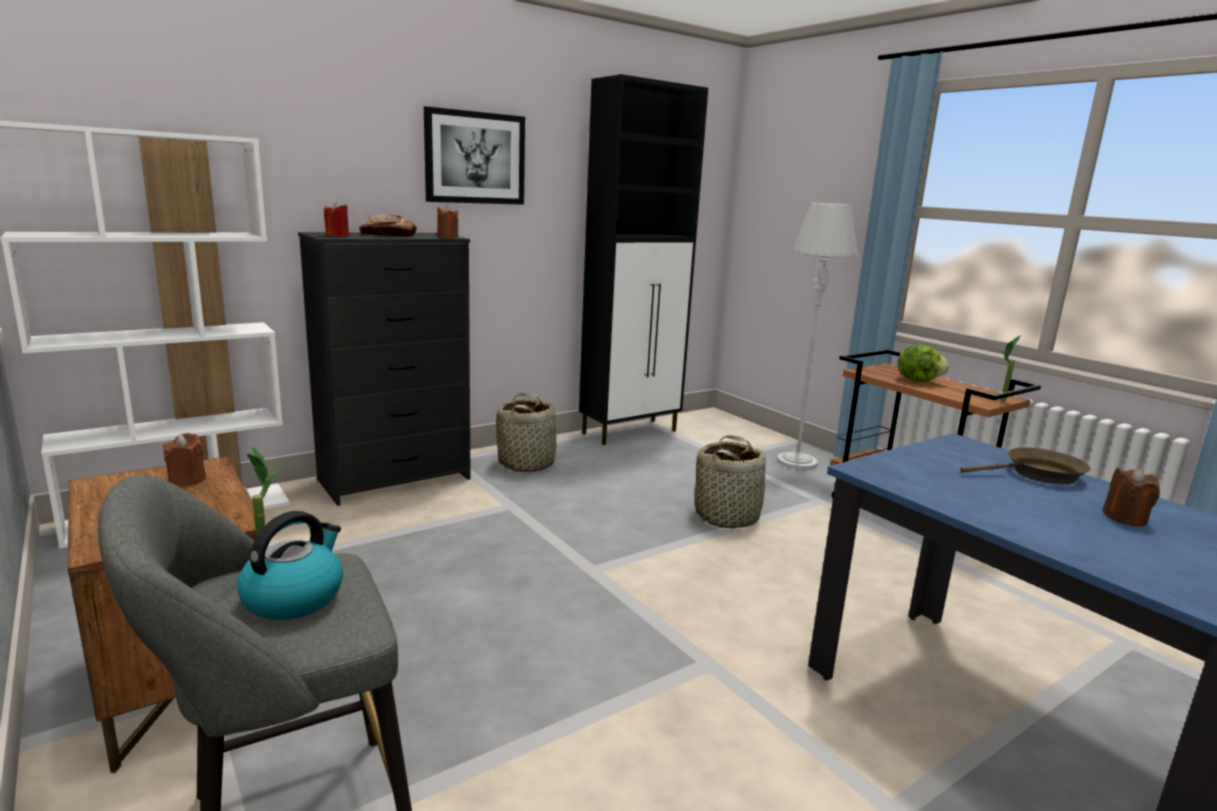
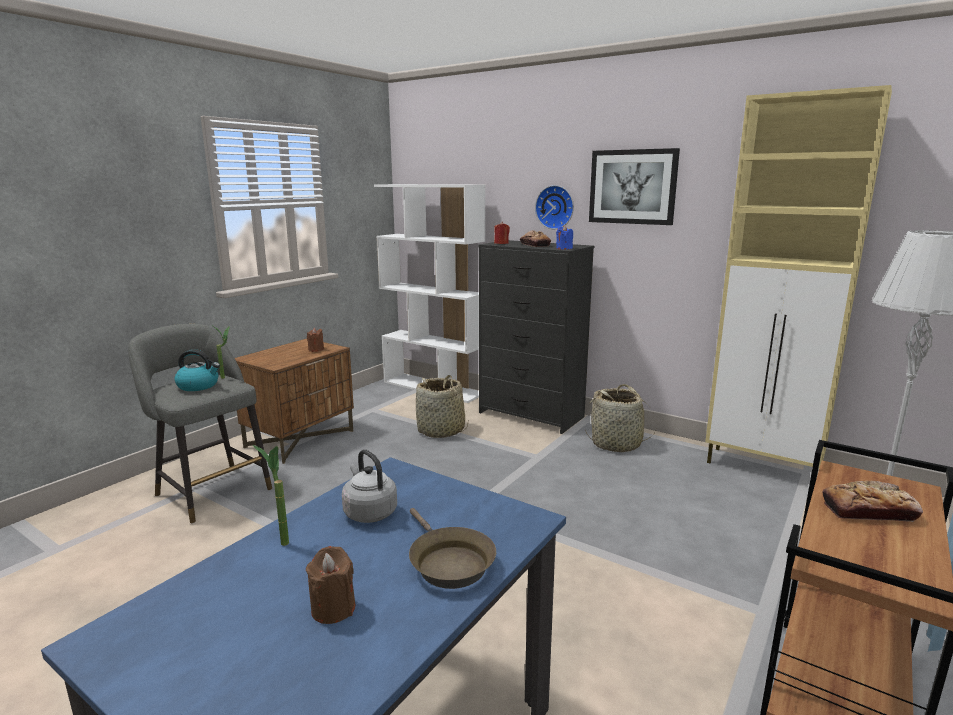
camera: 70 degrees right, 0 degrees up
(373, 181) = (555, 207): none -> wall clock
(447, 237) = (564, 248): brown candle -> blue candle
(631, 432) = (763, 467): black cabinet -> beige cabinet
(727, 516) = (638, 552): basket -> basket (441, 430)
(918, 380) = (868, 511): lettuce -> bread
(958, 488) = (369, 512): none -> grey kettle
(1000, 401) = (869, 581): potted plant -> potted plant (279, 540)

